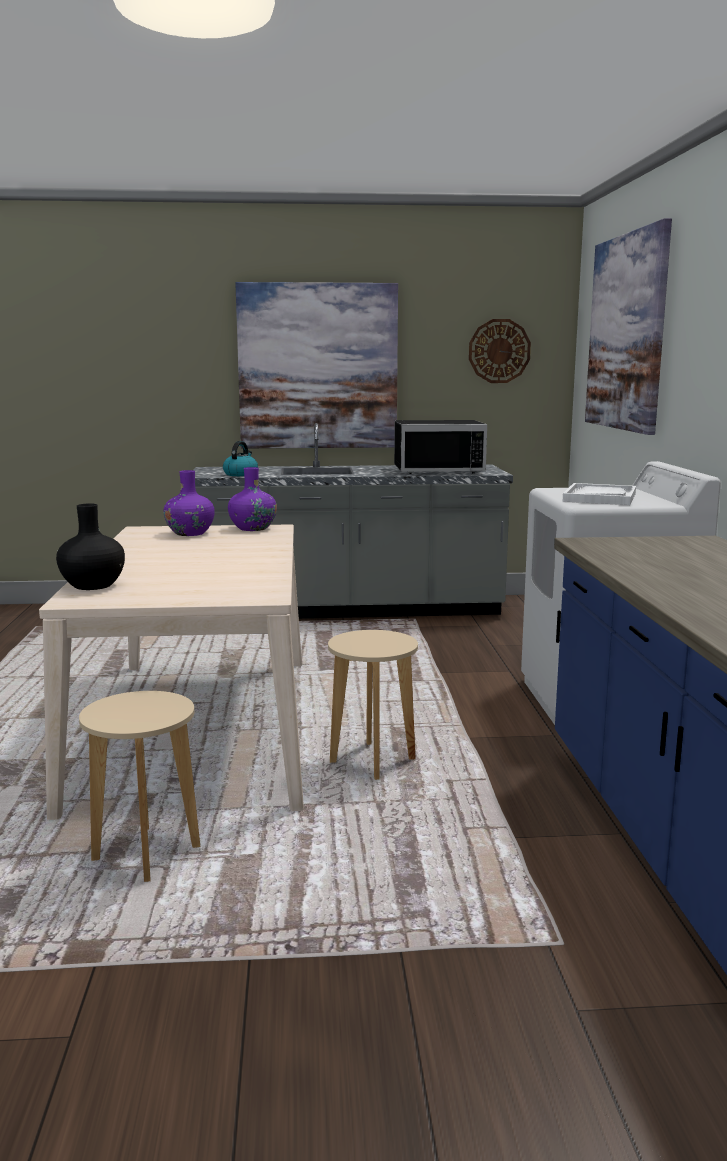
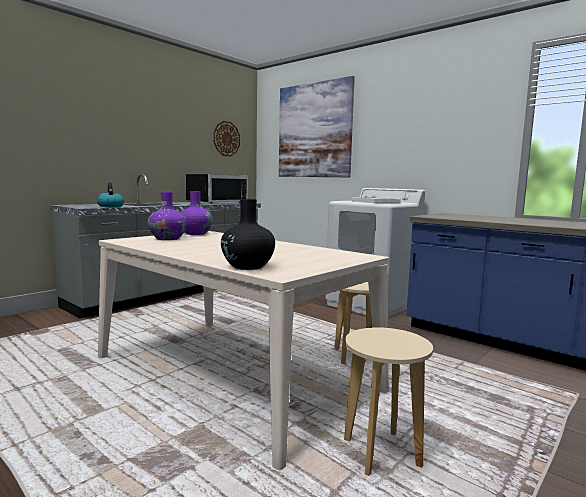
camera: 45 degrees left, 5 degrees down
(318, 367) = (133, 138): picture -> none

